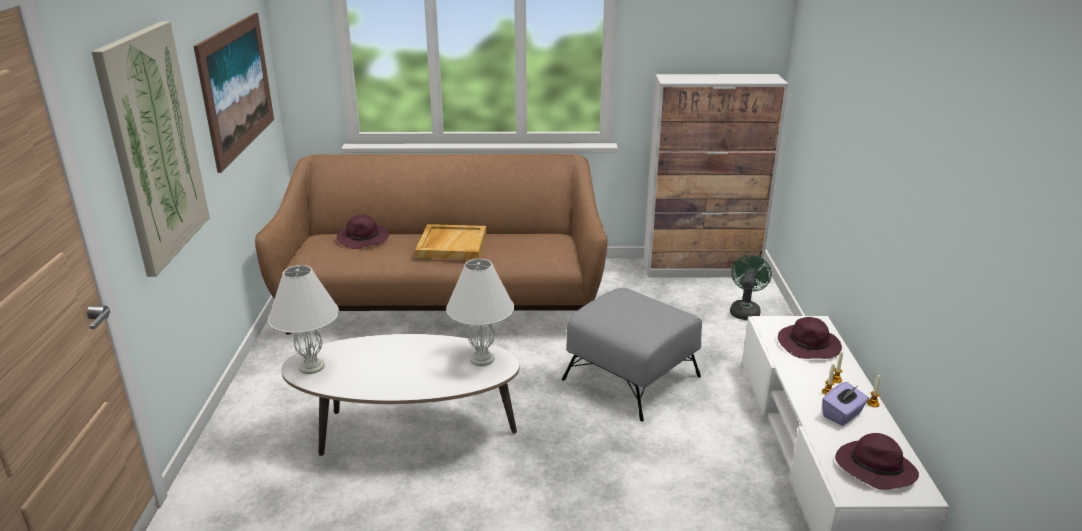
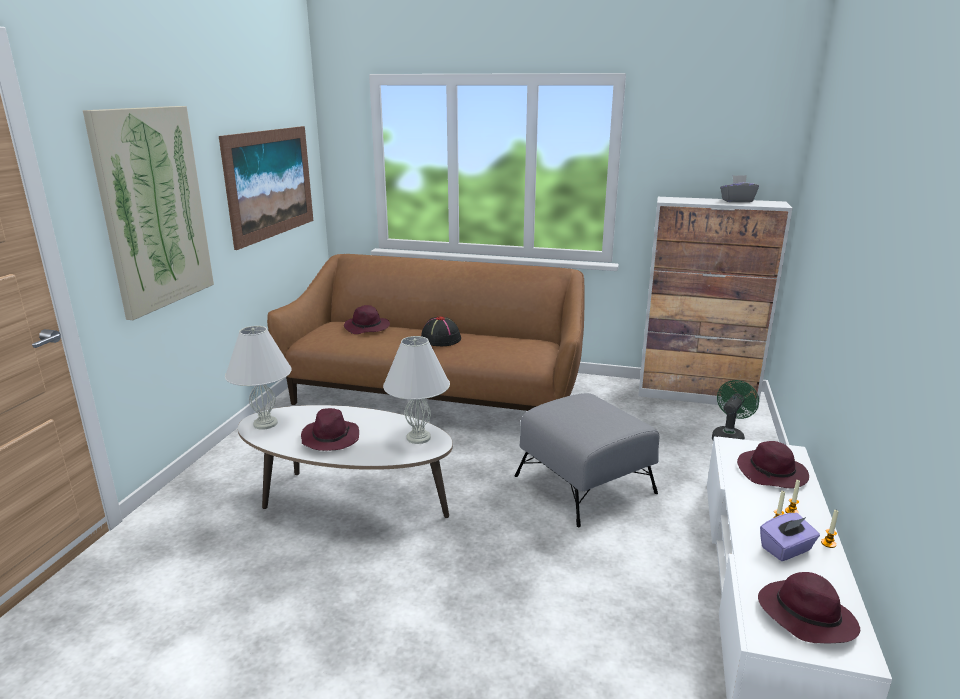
camera: 15 degrees right, 5 degrees down
(392, 373) = (330, 438): none -> purple hat
(451, 245) = (440, 339): beige tray -> black hat
(733, 76) = (737, 201): none -> grey tissue box

